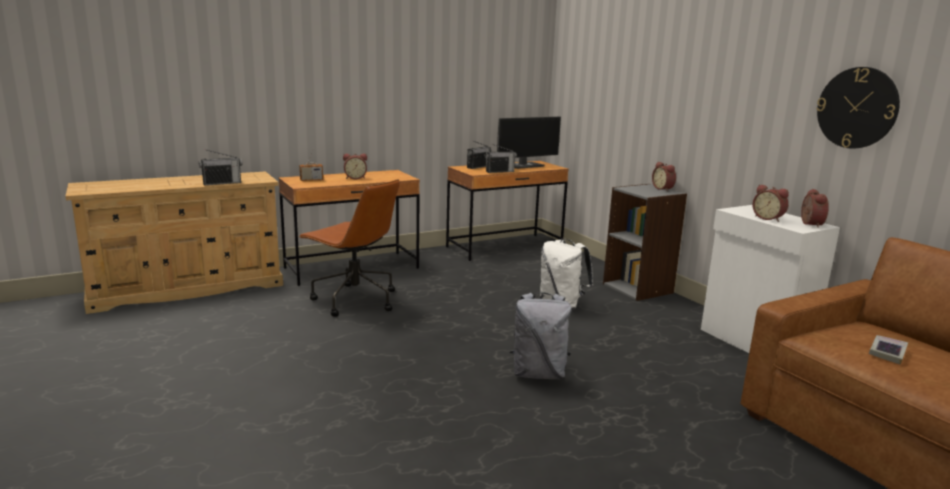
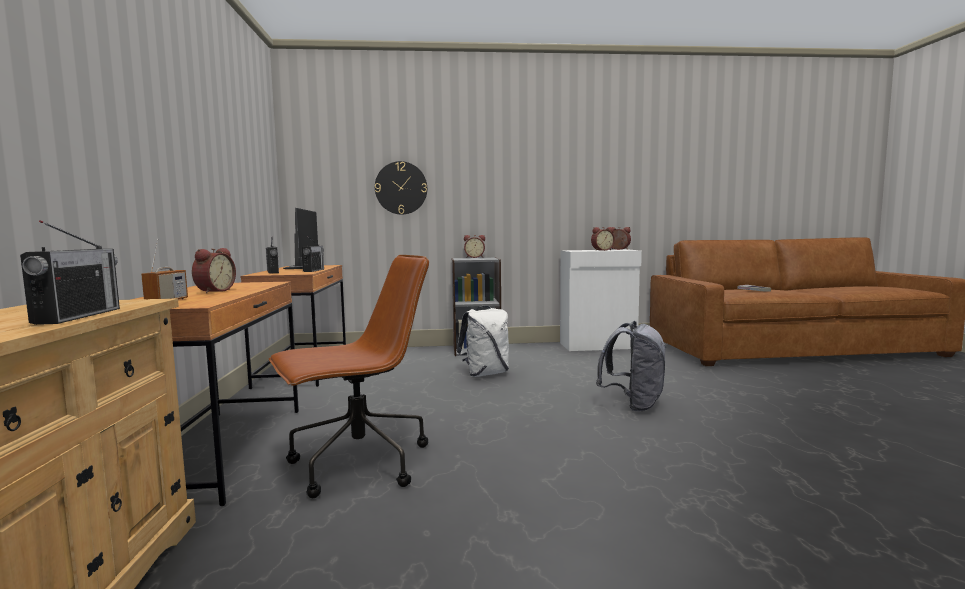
camera: 65 degrees left, 10 degrees down
(857, 108) = (619, 173): wall clock -> wall clock (401, 188)

